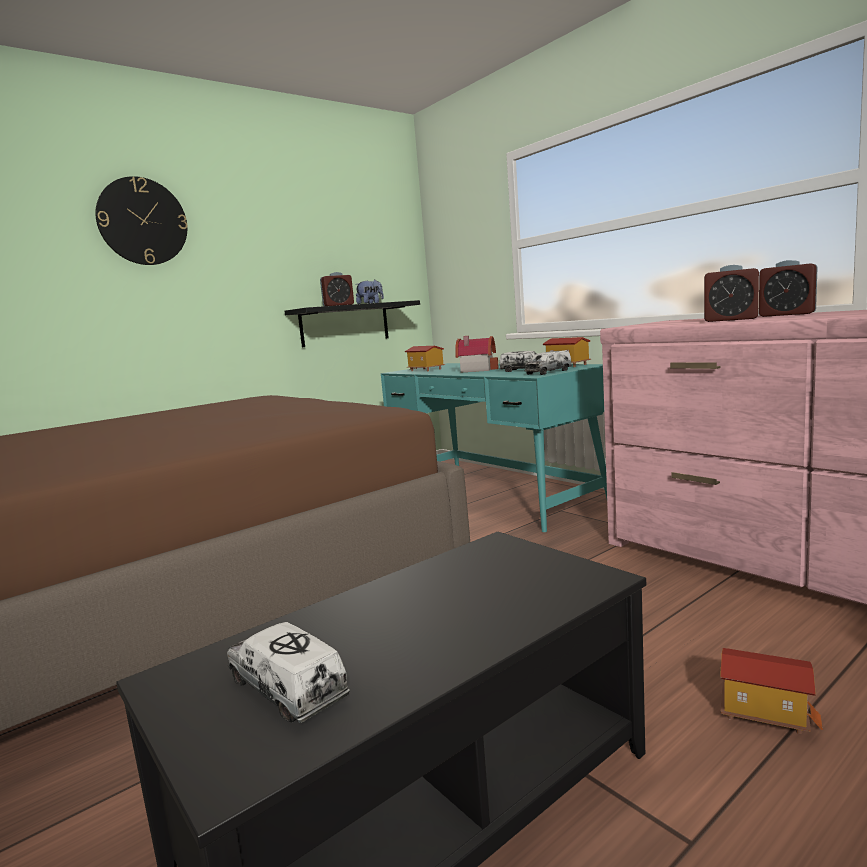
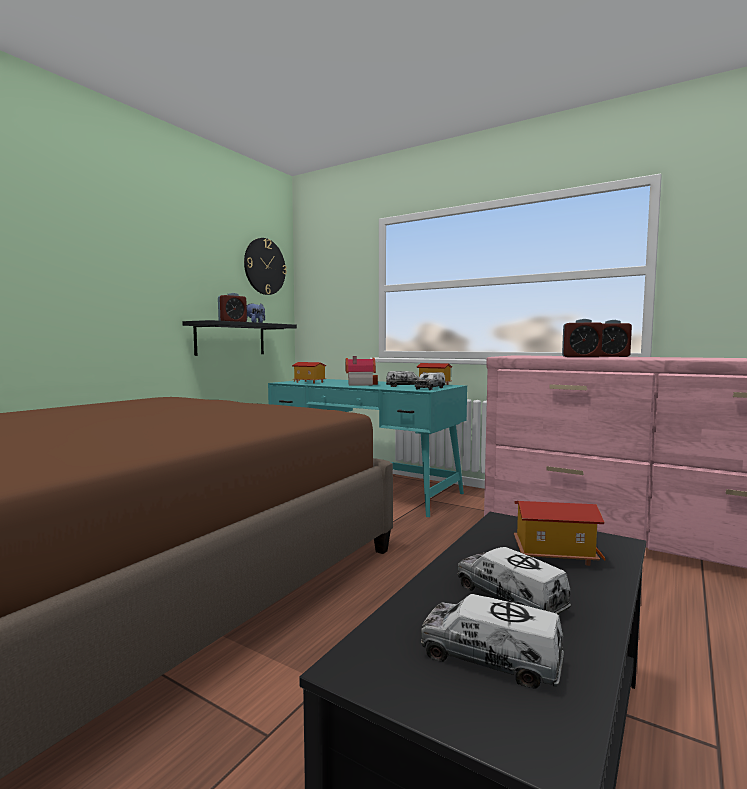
camera: 20 degrees left, 5 degrees down
(142, 221) = (61, 221): wall clock -> wall clock (264, 266)
(386, 631) = (510, 598): none -> toy truck
(765, 712) = (684, 640): toy house -> toy house (554, 554)

